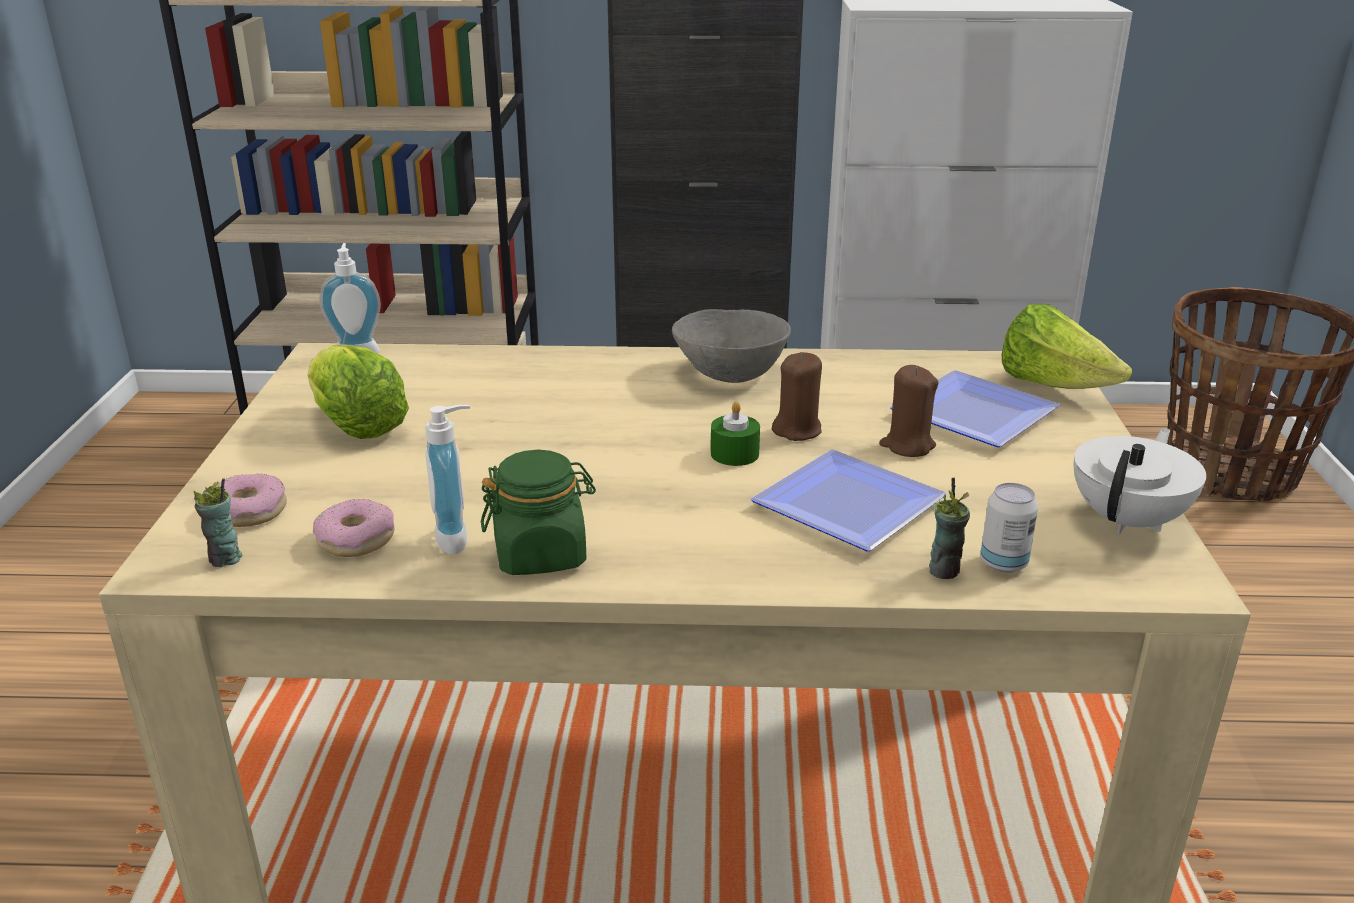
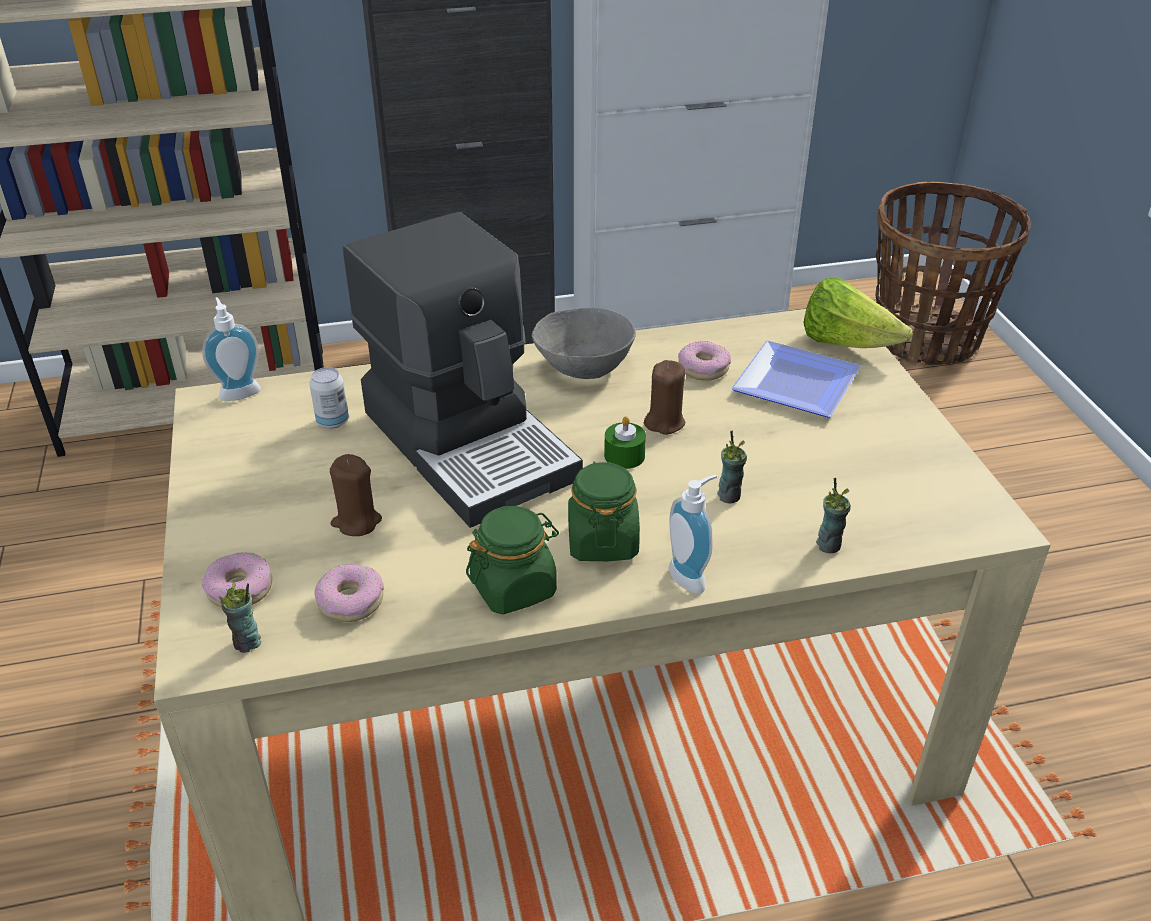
camera: 15 degrees left, 10 degrees up
(356, 425) = (284, 478): lettuce -> none
(458, 538) = (438, 583): soap dispenser -> soap dispenser (691, 576)
(569, 421) = (471, 442): none -> coffee machine
(666, 527) = (602, 541): none -> green jar
(841, 506) = (729, 495): plate -> cup
(868, 389) = (703, 368): none -> donut
(907, 446) = (756, 425): brown candle -> brown candle (356, 522)
(1003, 563) = (869, 530): can -> can (333, 421)
(1129, 520) = (944, 472): white teapot -> none

